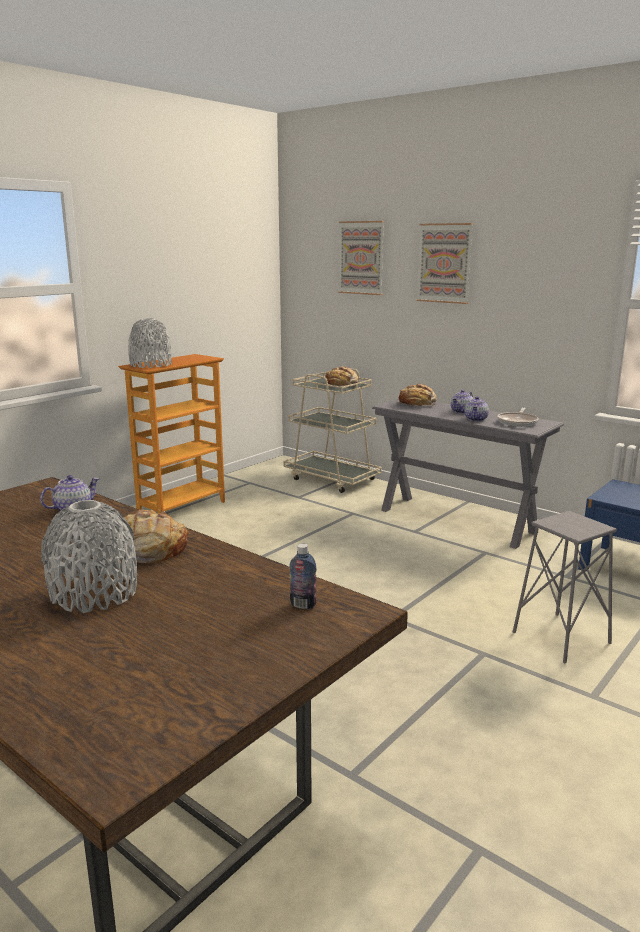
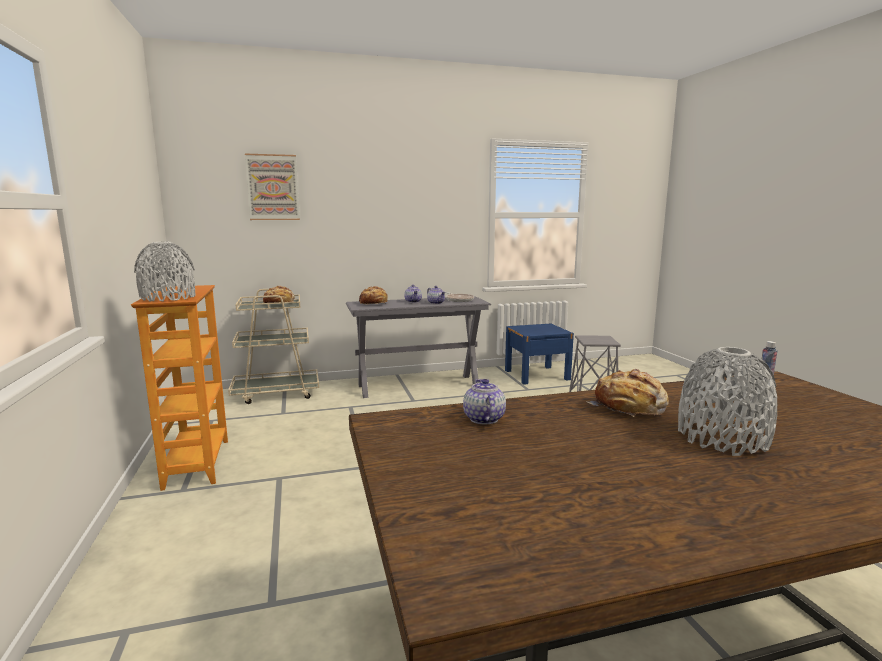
camera: 55 degrees left, 5 degrees down
(444, 263) = (359, 191): picture -> none

